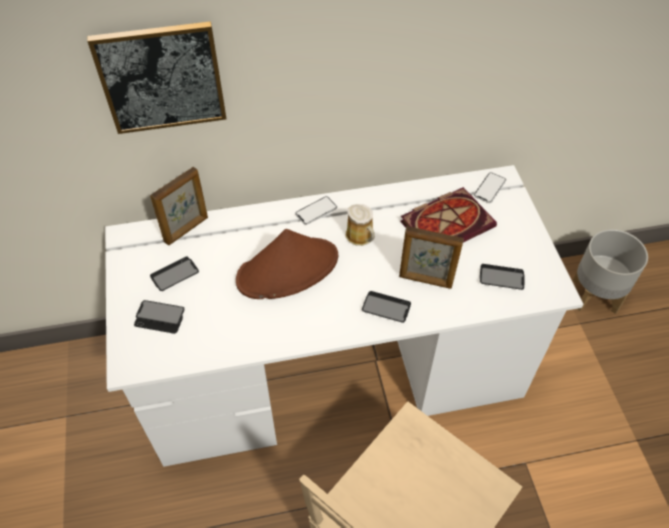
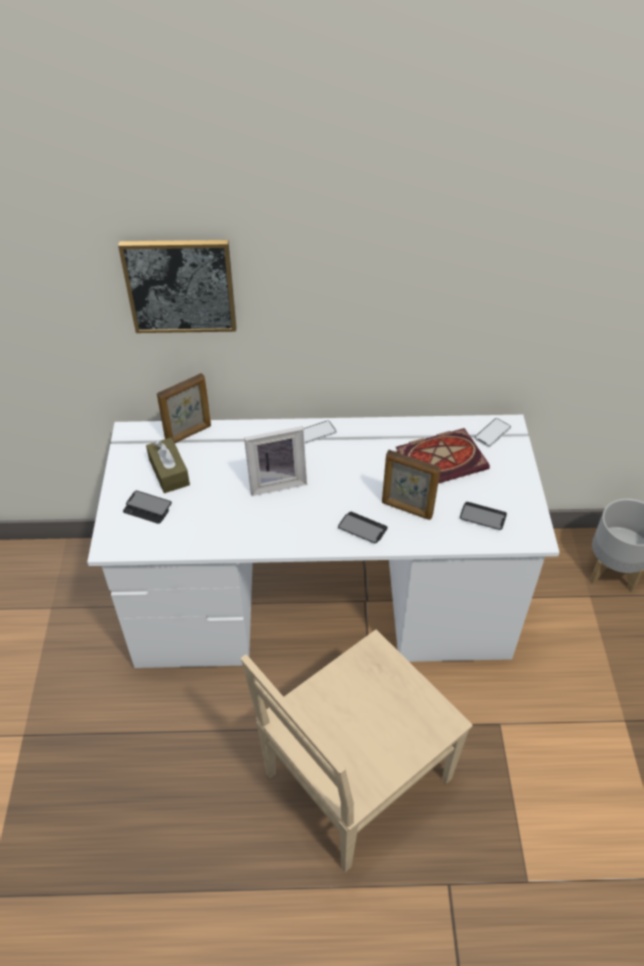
camera: 10 degrees right, 5 degrees down
(174, 274) = (169, 472): phone -> brown tissue box
(288, 269) = (276, 481): brown hat -> picture frame
(361, 237) = (353, 461): mug -> none

